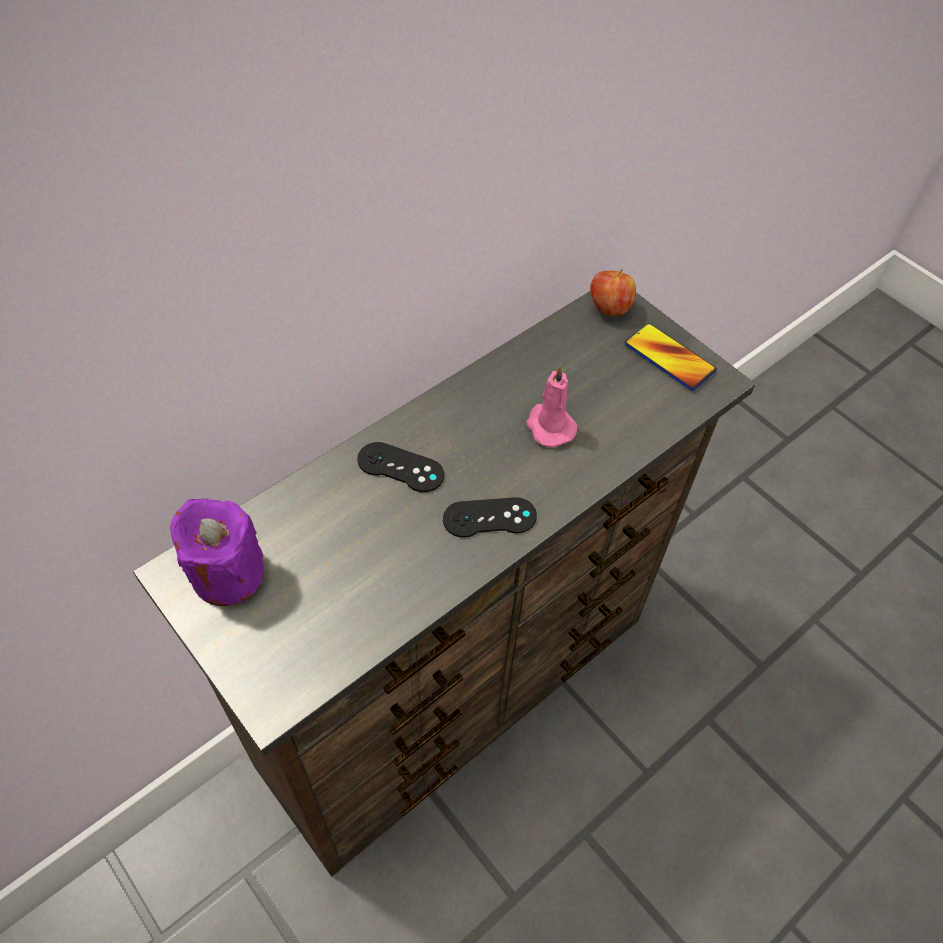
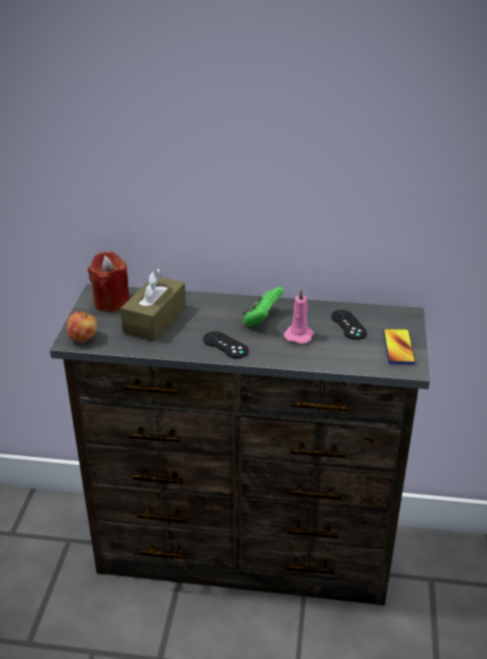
camera: 50 degrees right, 20 degrees down
(227, 574) = (111, 302): purple candle -> red candle
(338, 553) = (155, 319): none -> brown tissue box
(400, 467) = (217, 311): black game controller -> black game controller (348, 325)
(474, 436) = (262, 319): none -> green game controller
(609, 308) = (398, 316): apple -> apple (83, 339)

